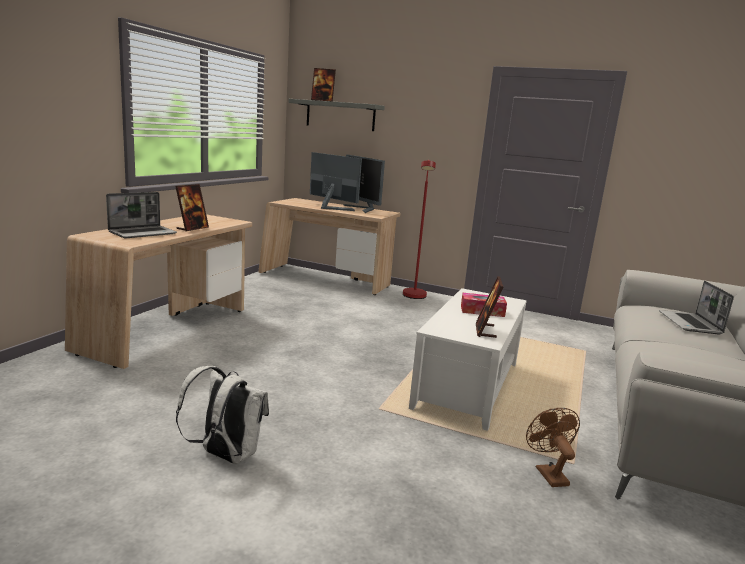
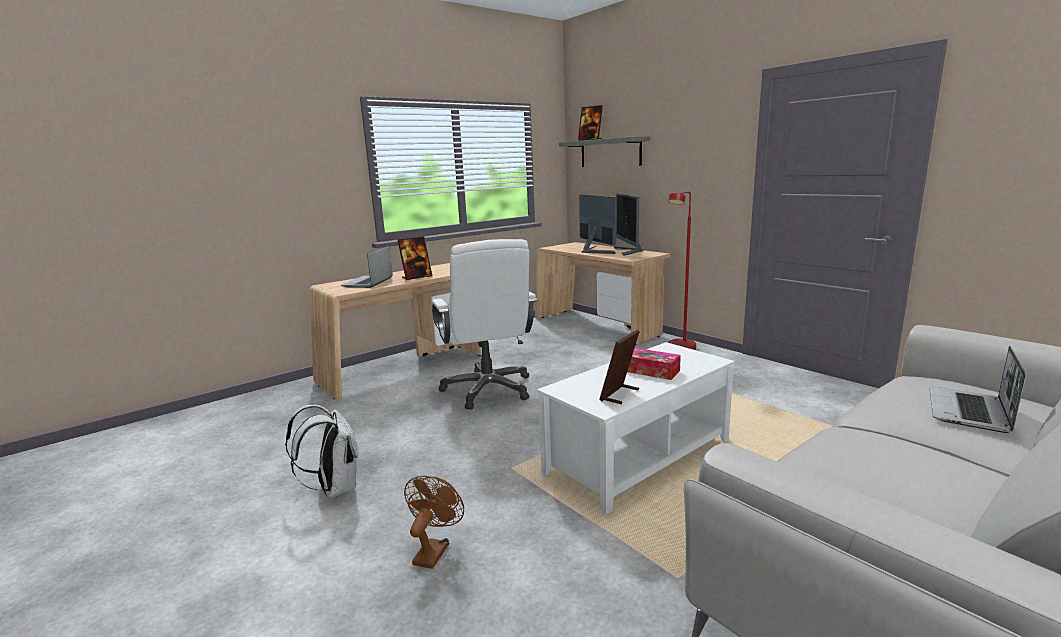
camera: 30 degrees right, 0 degrees up
(143, 233) = (368, 282): laptop -> laptop turned 120 degrees clockwise
(283, 343) = (488, 389): none -> white office chair
(548, 473) = (630, 581): brown fan -> brown fan (434, 550)

